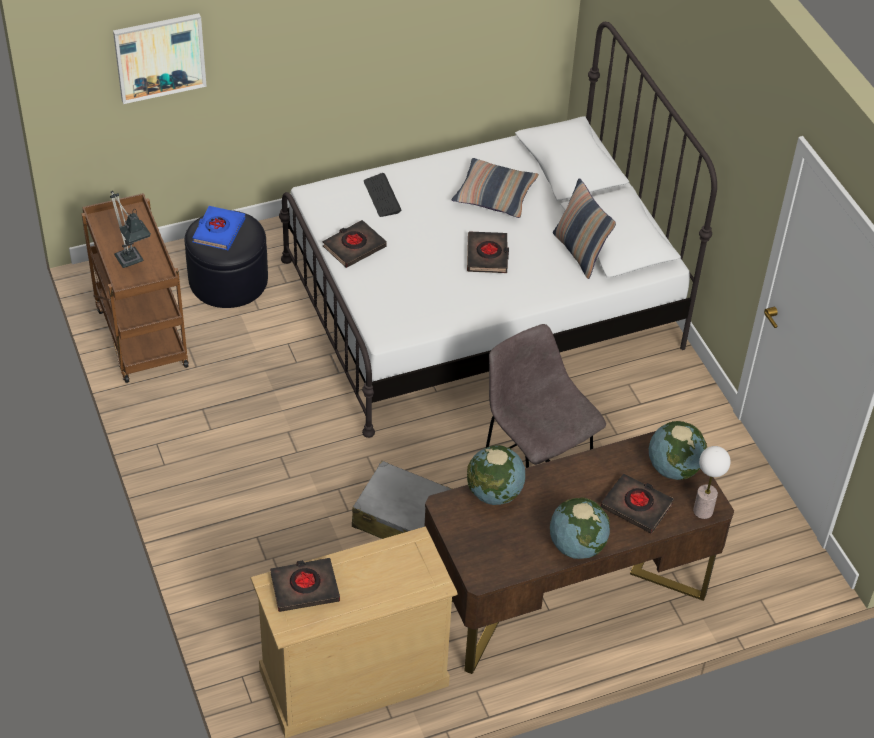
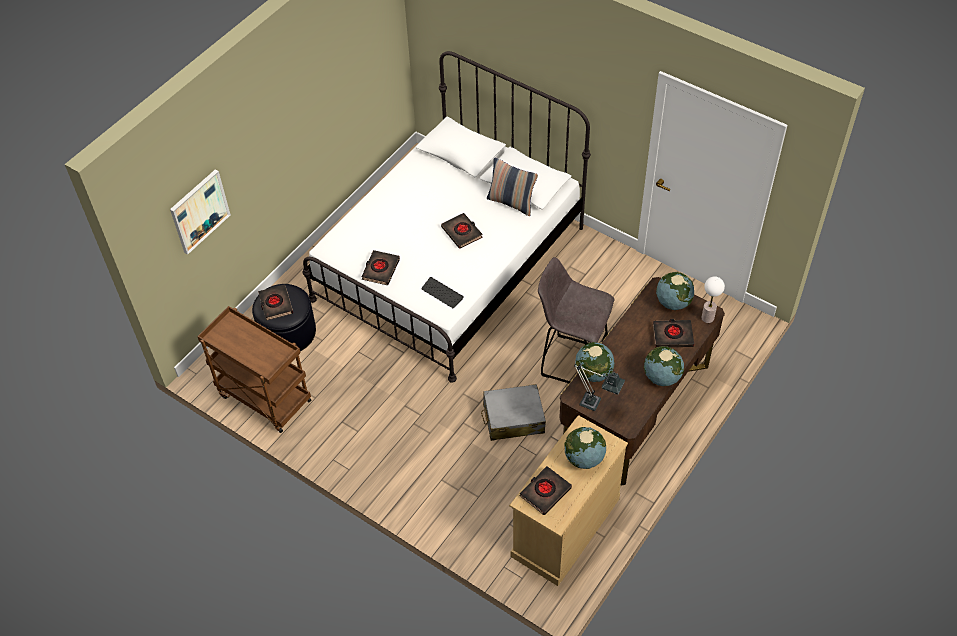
camera: 30 degrees left, 5 degrees up
(131, 263) = (259, 355): table lamp -> table lamp (595, 404)
(218, 231) = (275, 304): blue book -> black book
(382, 196) = (369, 228): keyboard -> keyboard (442, 293)
(386, 578) = (584, 458): none -> globe
(495, 195) = (434, 193): pillow -> none

